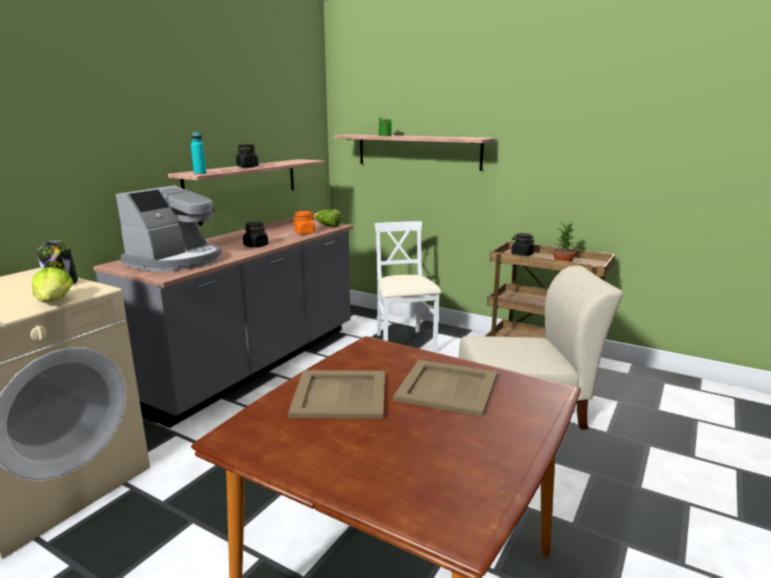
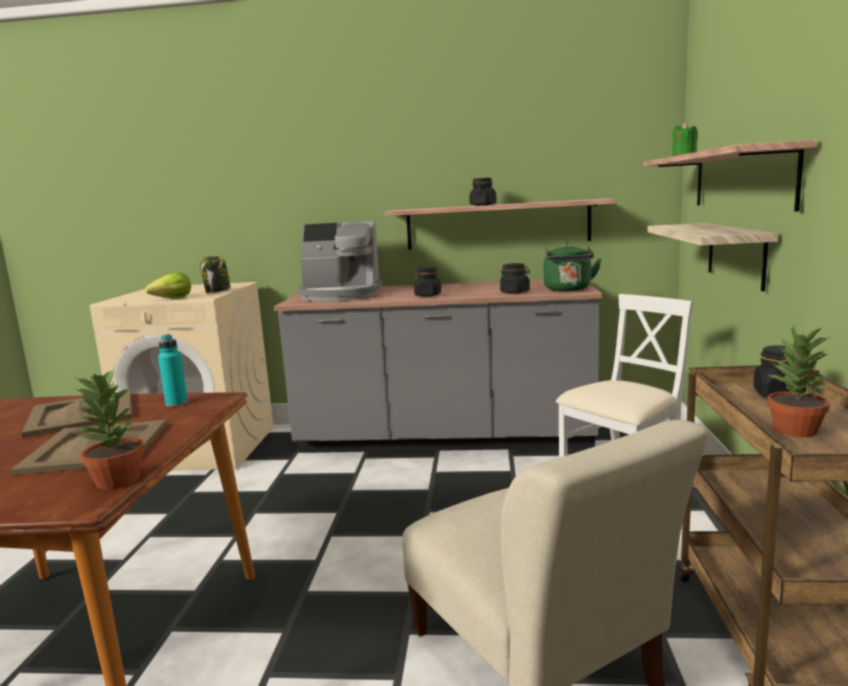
camera: 65 degrees right, 5 degrees down
(200, 173) = (400, 210): turquoise bottle -> turquoise bottle (176, 403)
(305, 233) = (515, 292): orange jar -> black jar
(327, 226) = (568, 290): lettuce -> green kettle
(416, 192) = (736, 254): none -> shelf
(524, 380) = (116, 480): none -> potted plant

